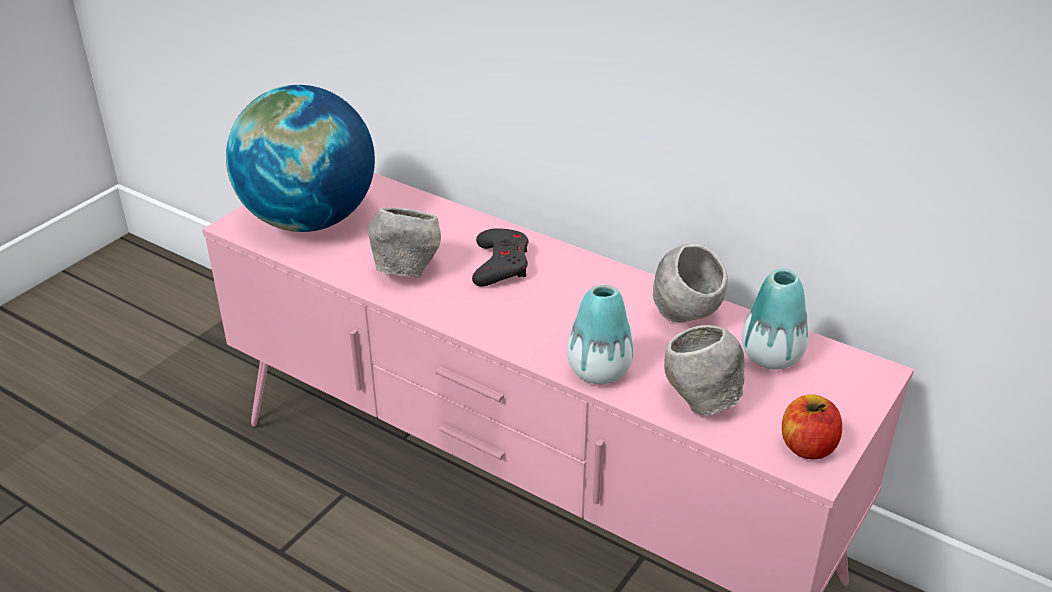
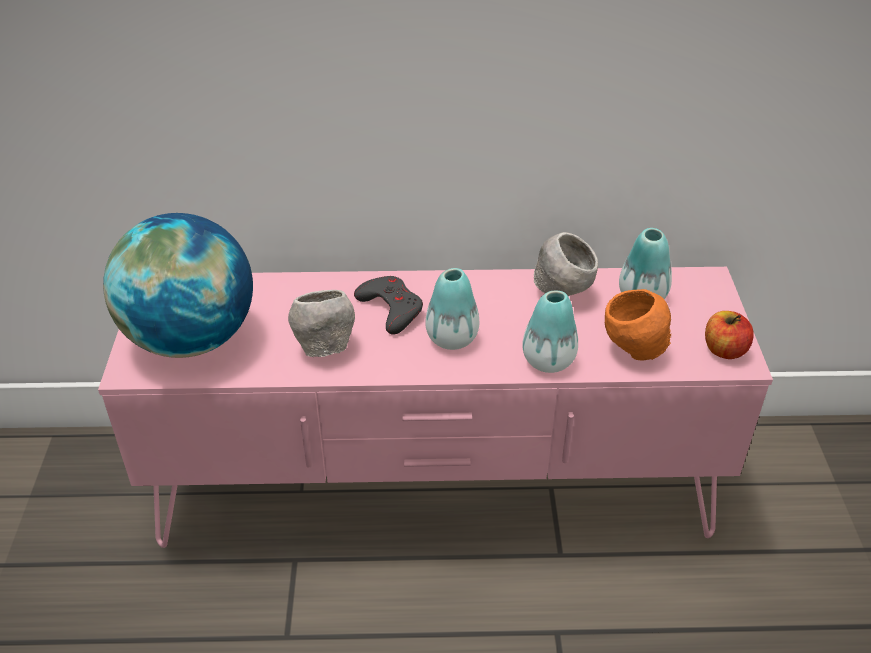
camera: 35 degrees left, 5 degrees up
(528, 312) = (452, 338): none -> vase
(700, 402) = (633, 351): grey bowl -> orange bowl

